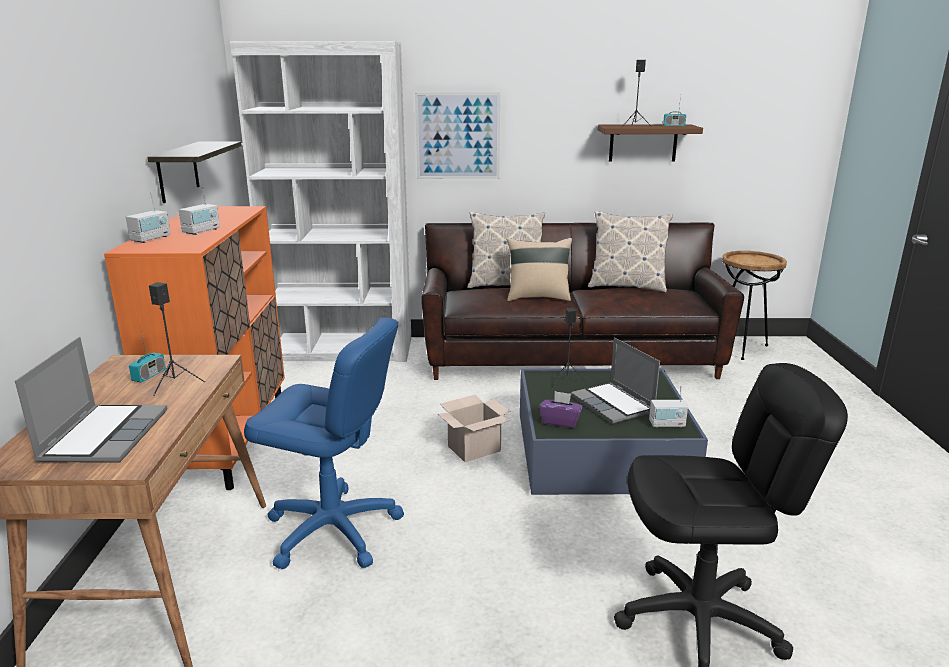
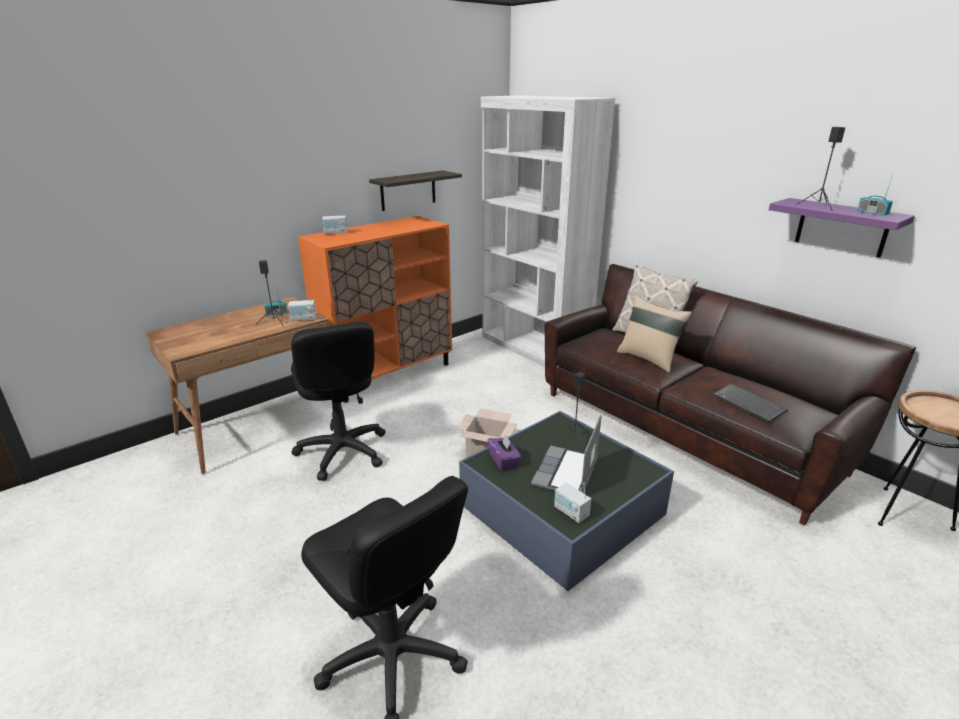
camera: 50 degrees right, 5 degrees up
(104, 435) = (205, 335): laptop -> none
(201, 231) = (367, 234): radio -> radio (303, 319)
(333, 530) = (342, 452): blue office chair -> black office chair
(458, 136) = (651, 189): picture -> none
(626, 286) = (756, 382): pillow -> none
(643, 143) = (841, 227): brown shelf -> purple shelf
(652, 299) = (750, 404): none -> keyboard

